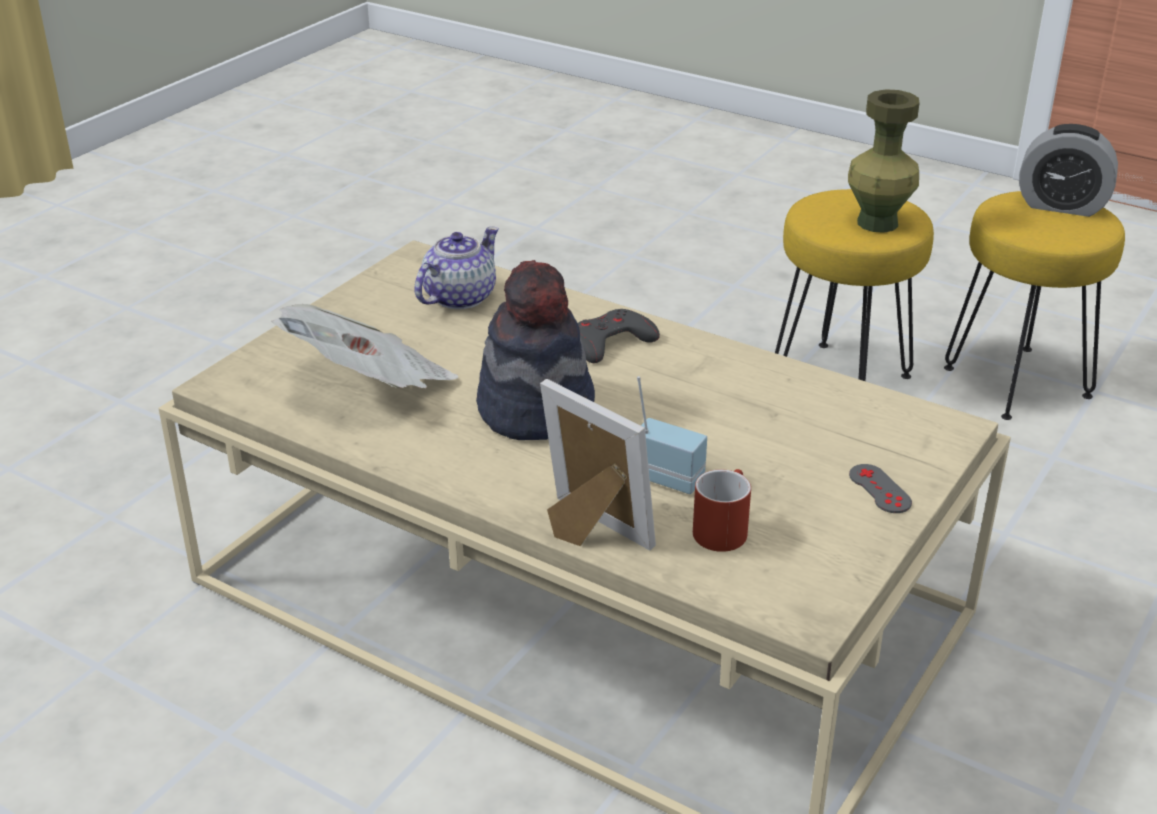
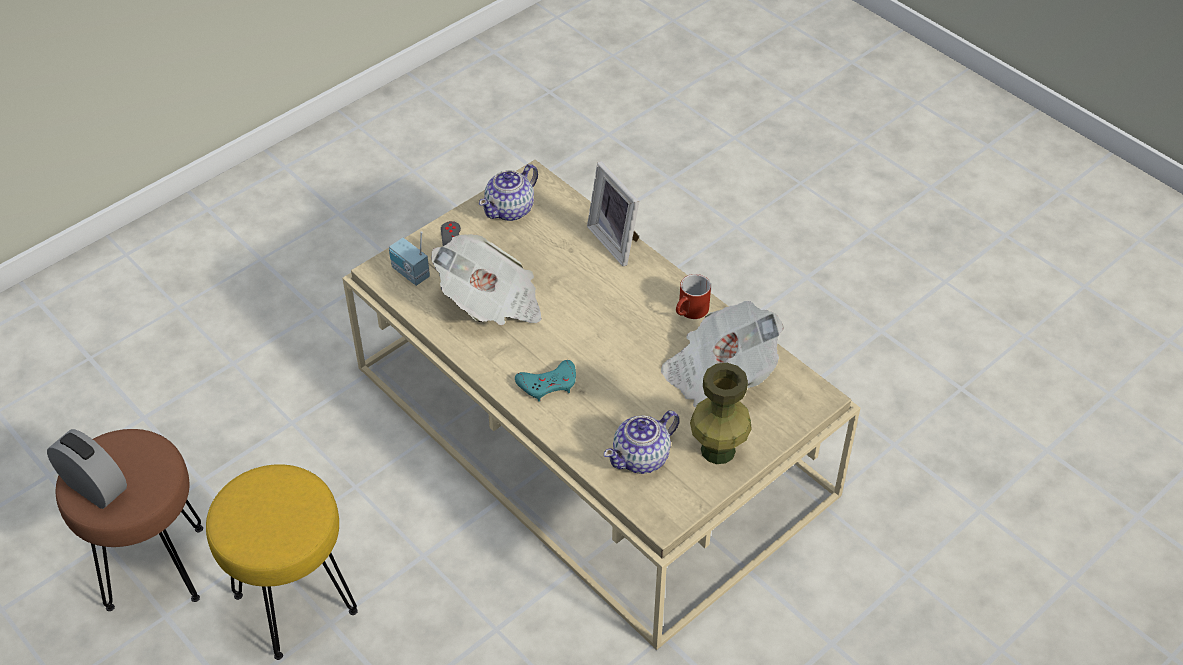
camera: 165 degrees left, 15 degrees up
(537, 408) = (618, 333): hat -> none
(611, 343) = (548, 384): grey game controller -> turquoise game controller
(669, 478) = (560, 267): radio -> radio (409, 274)
(722, 527) = (548, 231): red mug -> red mug (690, 312)
(750, 415) = (491, 302): none -> newspaper
(812, 552) = (510, 209): none -> teapot
(877, 222) = (264, 496): green vase -> green vase (718, 450)
(1015, 381) = (156, 568): yellow stool -> brown stool

